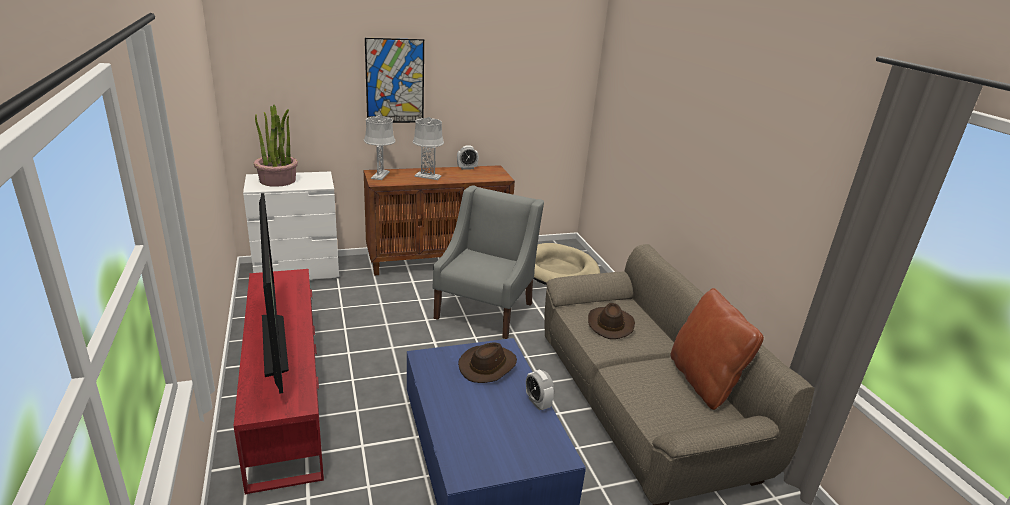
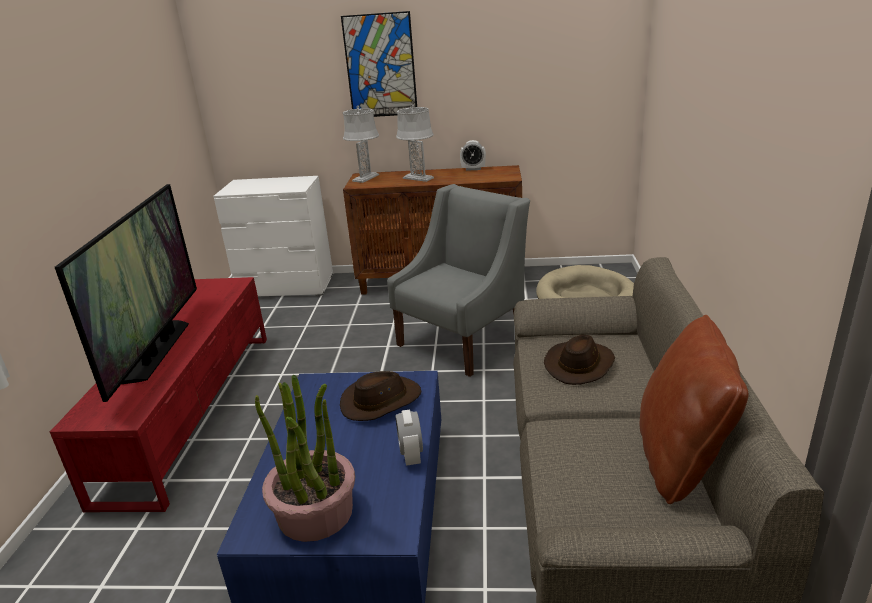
camera: 25 degrees right, 0 degrees up
(278, 180) = (256, 184): potted plant -> potted plant (315, 513)

